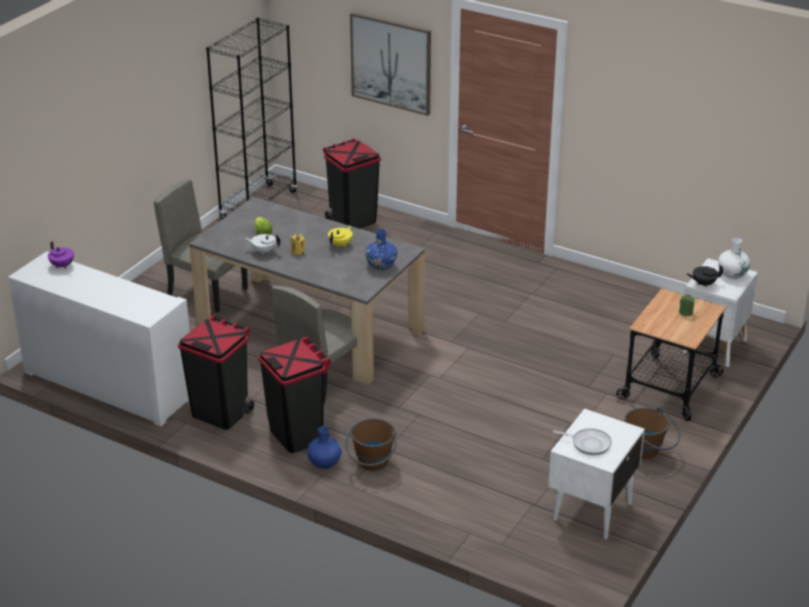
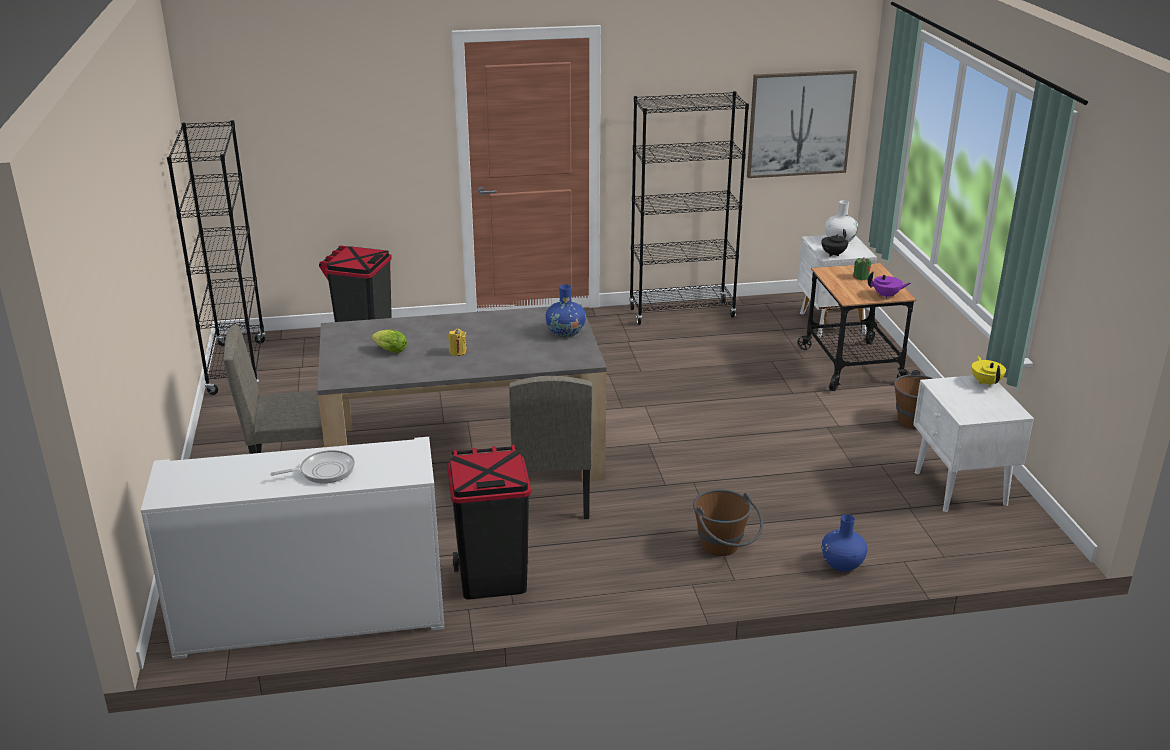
camera: 40 degrees left, 5 degrees down
(62, 266) = (205, 467): purple teapot -> purple teapot (886, 295)
(264, 251) = (420, 365): white teapot -> none
(297, 434) = (607, 559): black trash can -> none
(324, 462) = (676, 571): blue vase -> blue vase (841, 564)
(340, 244) = (493, 330): yellow teapot -> yellow teapot (986, 382)
(391, 63) = (374, 137): picture -> picture (800, 124)
(588, 443) = (975, 405): frying pan -> frying pan (323, 471)
(606, 287) = (681, 313): none -> black bookcase

